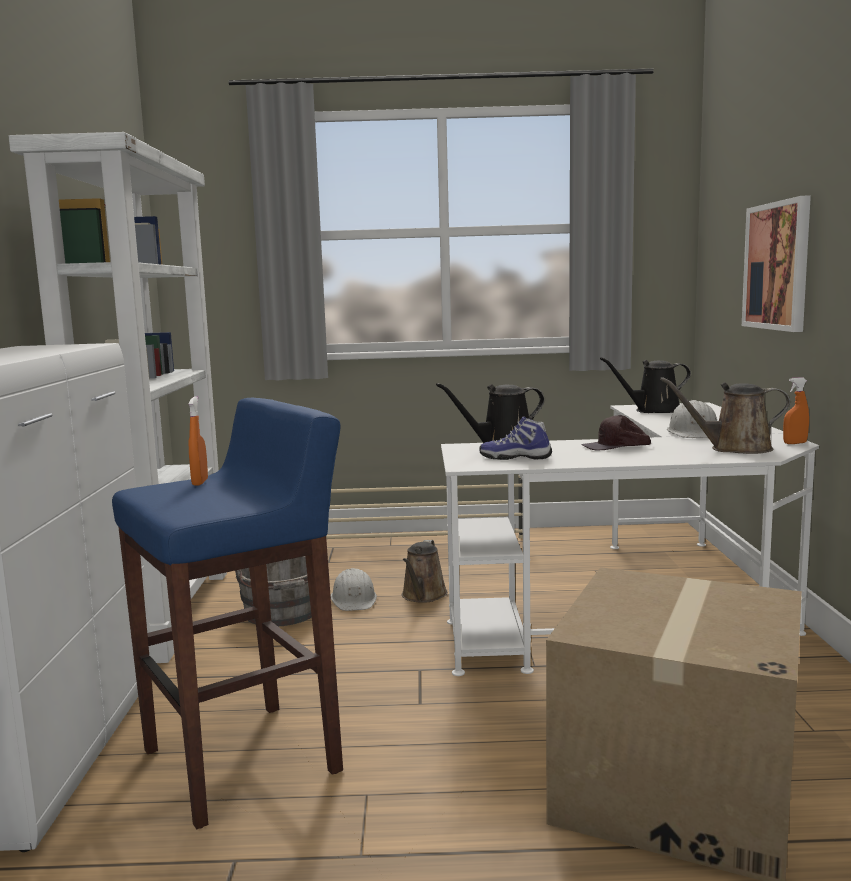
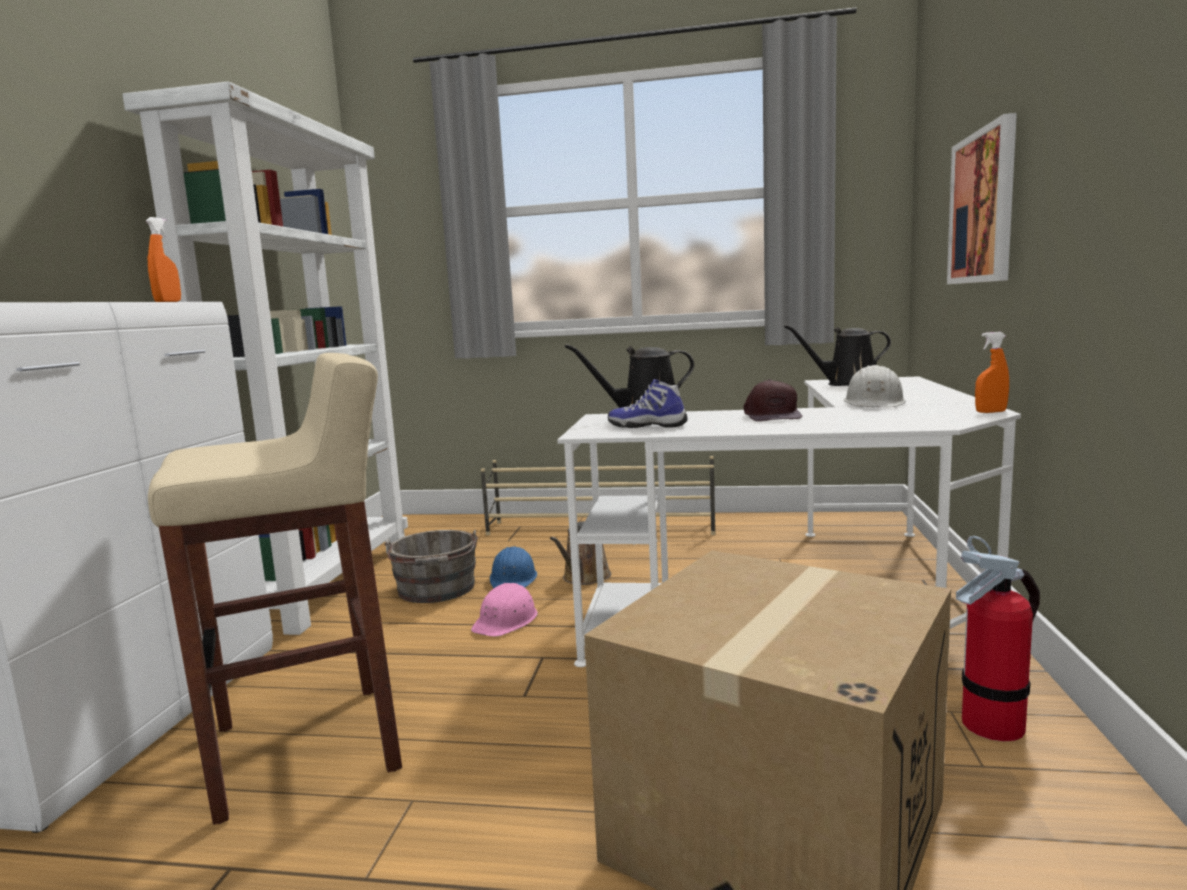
camera: 10 degrees right, 0 degrees up
(200, 482) = (259, 442): orange spray bottle -> orange spray bottle (168, 302)
(245, 760) = (310, 747): blue stool -> beige stool
(354, 599) = (513, 579): white hard hat -> blue hard hat
(368, 639) = (506, 620): none -> pink hard hat
(616, 446) = (772, 416): brown cap -> brown cap turned 90 degrees counterclockwise
(734, 449) = (910, 417): brown watering can -> none
(813, 699) = (993, 724): none -> fire extinguisher

